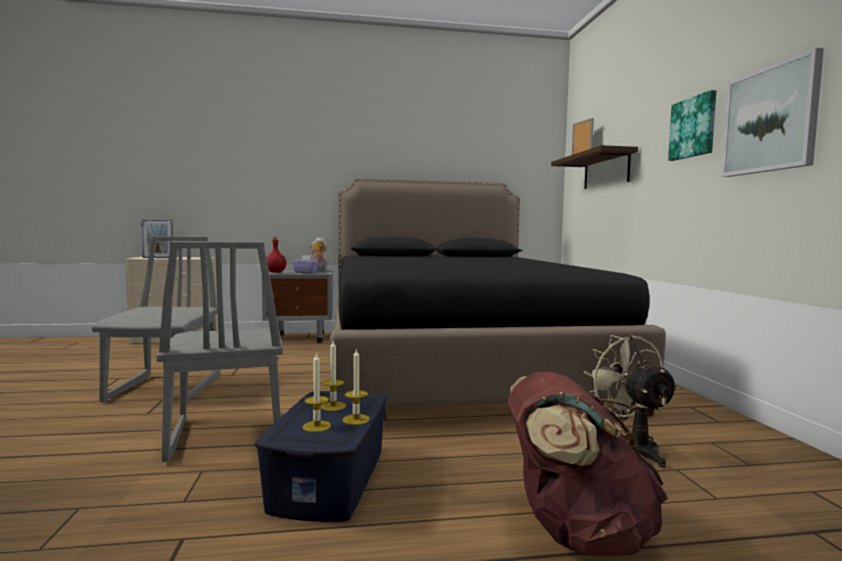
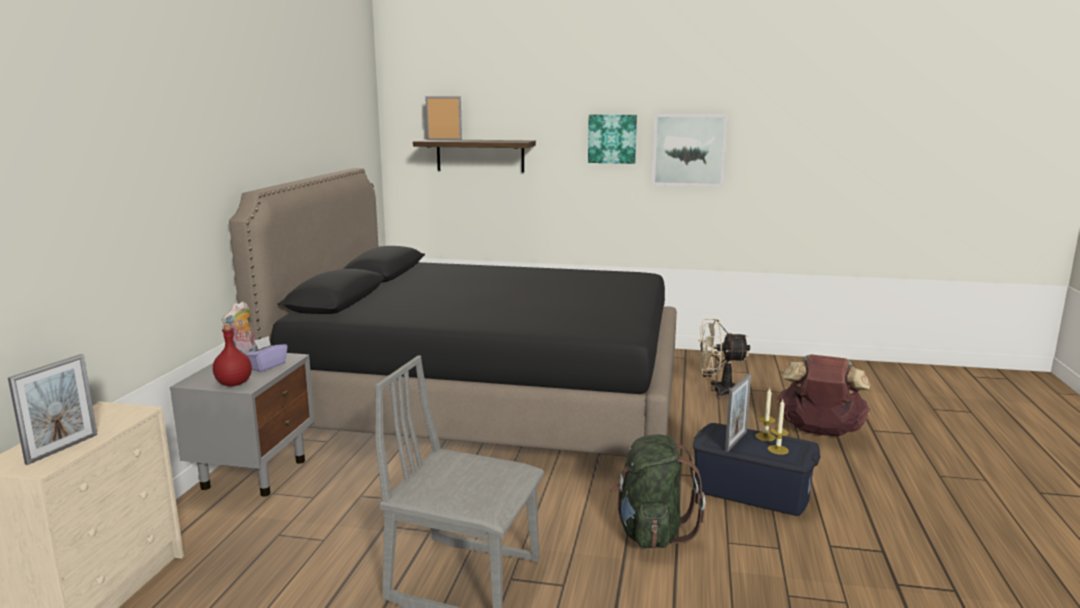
camera: 70 degrees left, 10 degrees up
(226, 435) = (651, 532): grey chair -> green backpack
(333, 406) = (736, 441): candle -> picture frame

